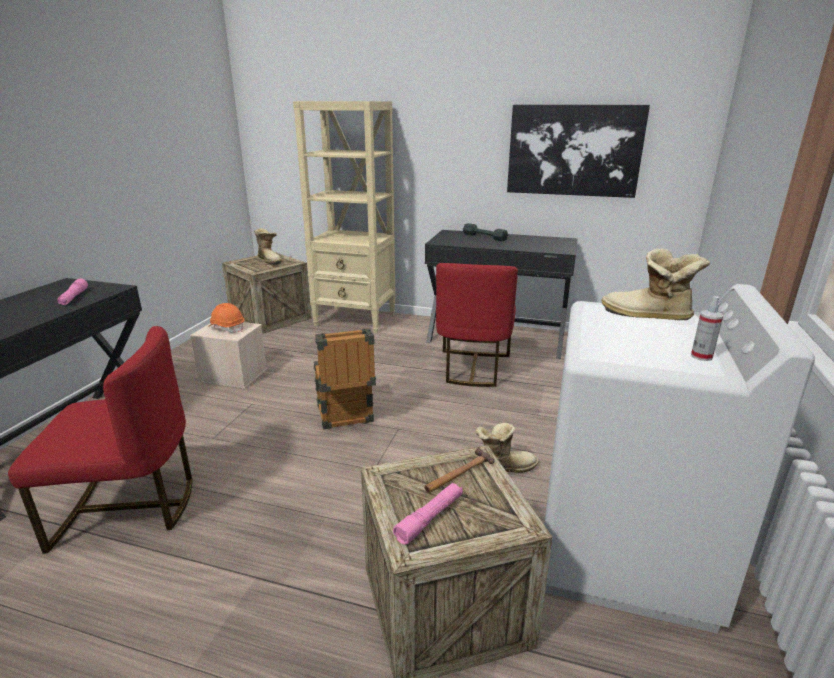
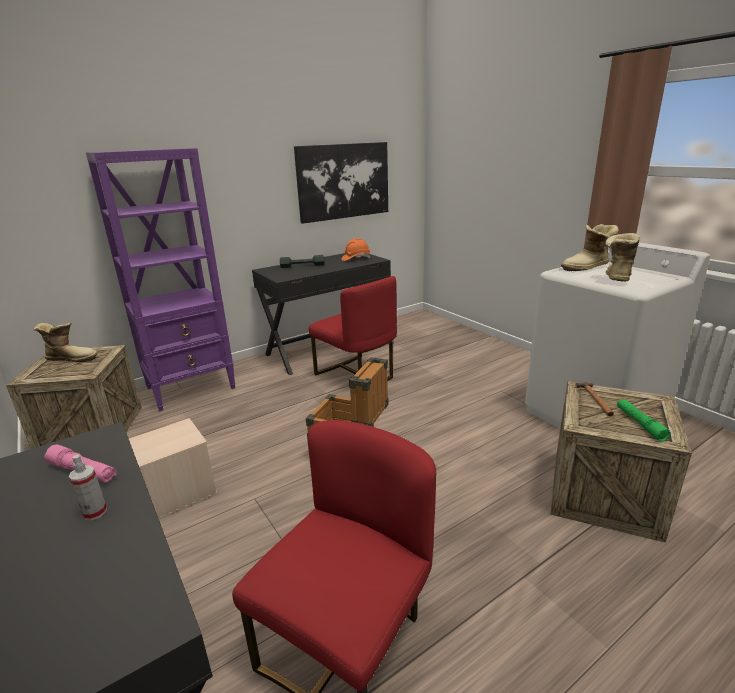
camera: 50 degrees left, 0 degrees up
(227, 328) = (162, 439): orange hard hat -> orange hard hat (356, 258)
(356, 320) = (192, 388): beige bookcase -> purple bookcase
(430, 518) = (640, 424): pink flashlight -> green flashlight
(503, 467) = (487, 416): boot -> boot (616, 278)
(701, 356) = (652, 274): spray bottle -> spray bottle (95, 512)

